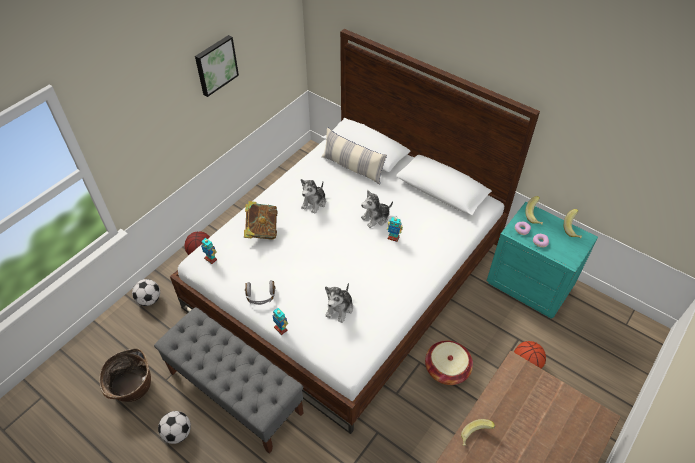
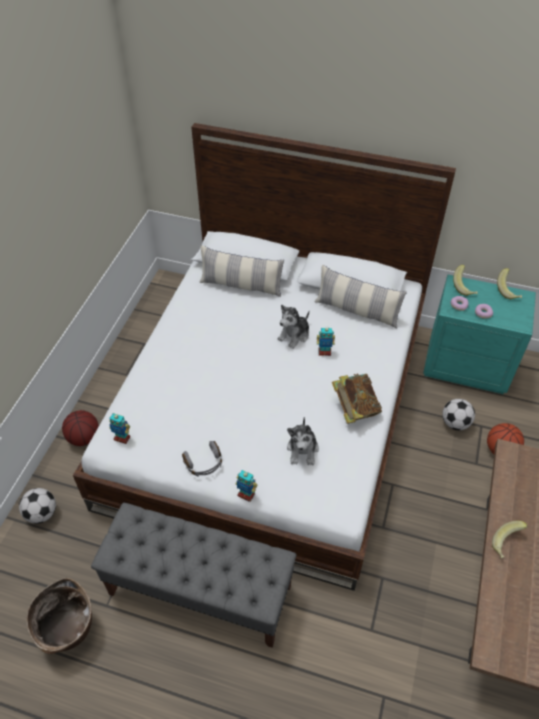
camera: 20 degrees left, 0 degrees up
(177, 433) = (151, 664): football -> football (455, 423)
(215, 65) = (58, 196): picture -> none
(262, 230) = (169, 386): book -> book (355, 408)
(314, 203) = (216, 337): plush toy -> none
(436, 212) = (357, 311): none -> pillow
(447, 369) = (424, 482): basket -> none

